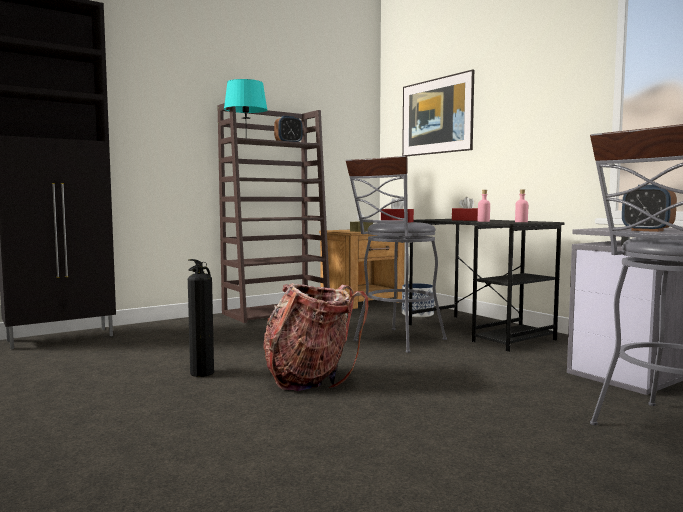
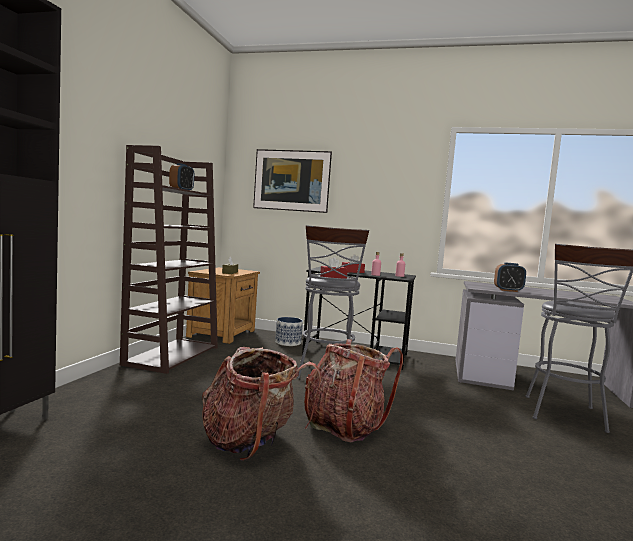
camera: 40 degrees left, 0 degrees up
(202, 373) = (252, 443): fire extinguisher -> backpack
(246, 138) = (165, 185): turquoise table lamp -> none

